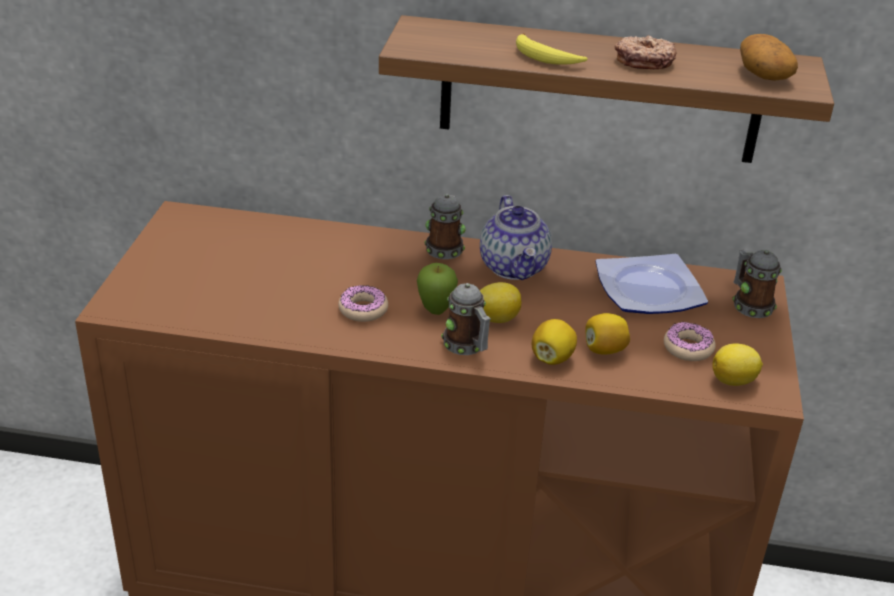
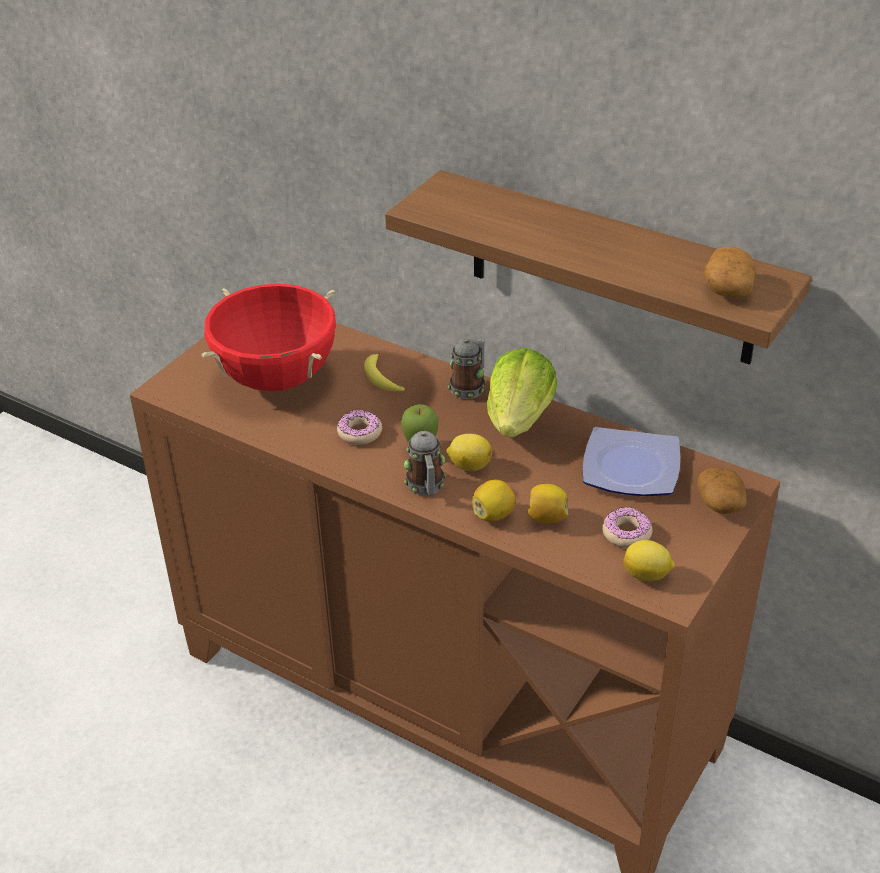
camera: 25 degrees right, 5 degrees up
(238, 275) = (277, 378): none -> red cooking pot
(515, 267) = (520, 419): teapot -> lettuce
(545, 58) = (531, 237): banana -> banana (382, 379)
(644, 61) = (622, 254): donut -> none
(749, 304) = (721, 503): mug -> potato

